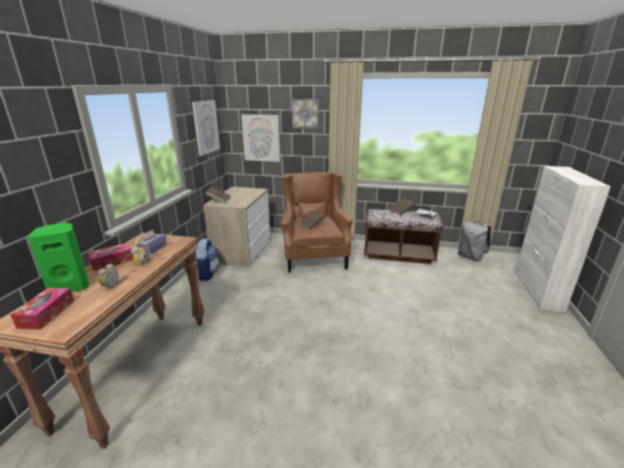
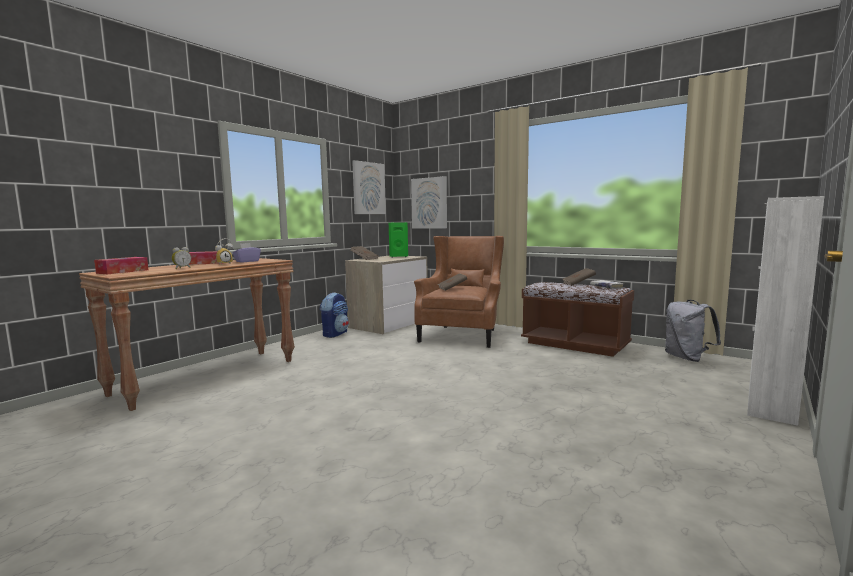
camera: 25 degrees right, 15 degrees down
(71, 286) = (159, 267): green speaker -> green speaker (399, 256)
(305, 113) = (473, 172): picture -> none

